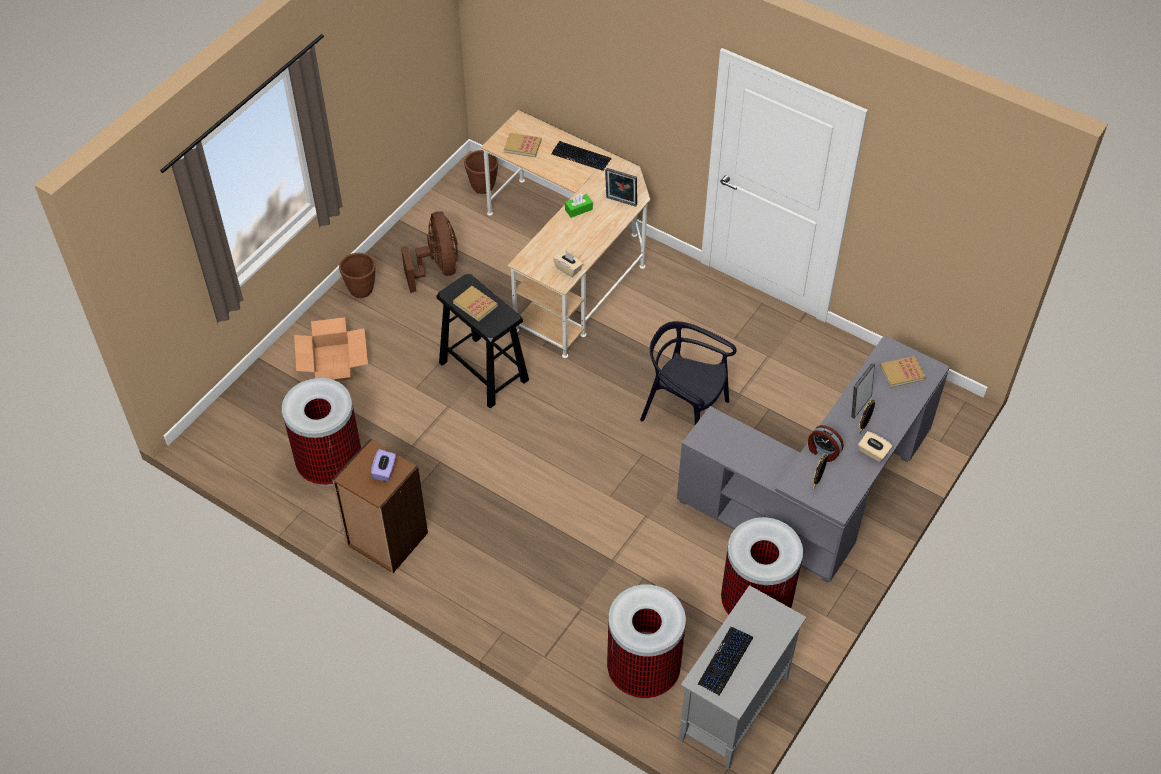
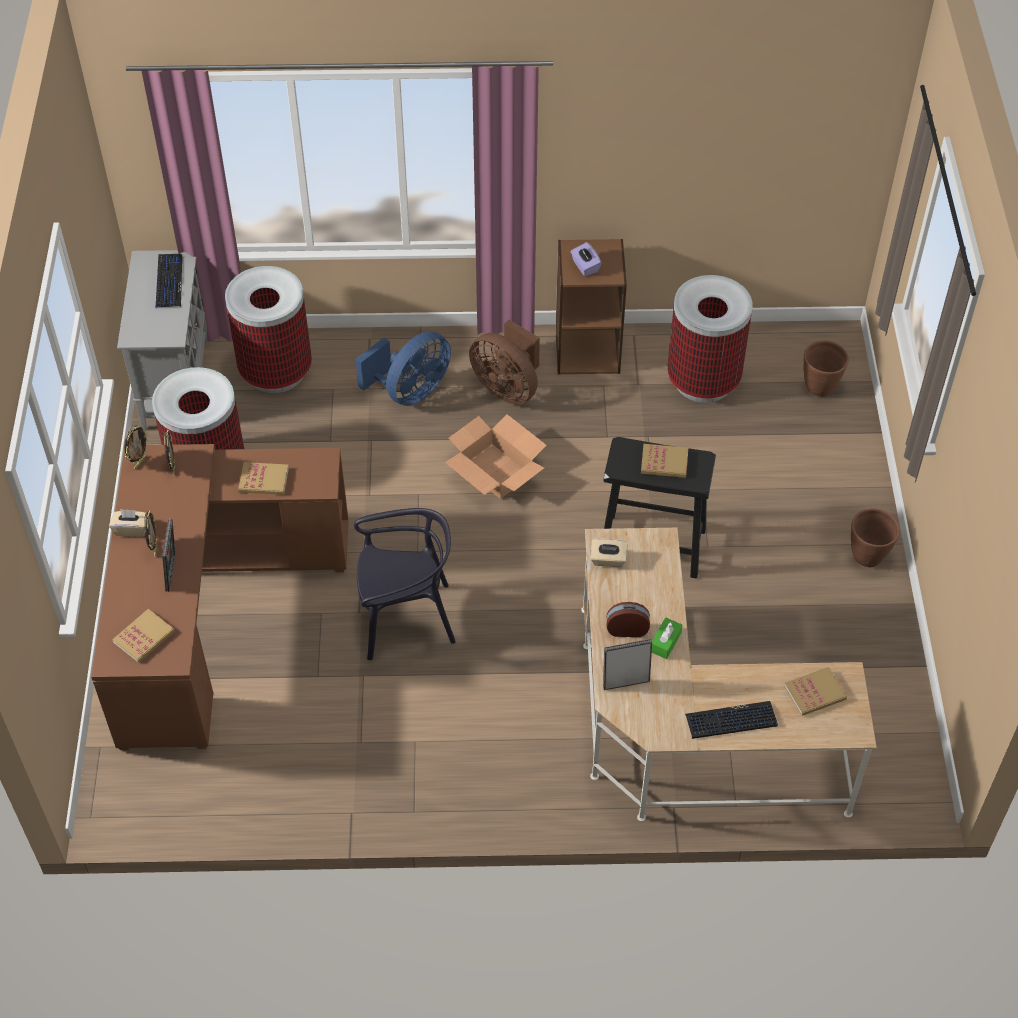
camera: 145 degrees right, 0 degrees up
(333, 363) = (806, 468): cardboard box -> cardboard box (496, 471)
(437, 268) = (818, 631): brown fan -> brown fan (507, 388)
(482, 187) = (883, 773): brown planter -> brown planter (820, 388)
(550, 585) = (410, 391): none -> blue fan
(753, 447) = (264, 480): none -> book
(818, 494) = (207, 610): grey desk -> brown desk
(823, 452) = (185, 502): alarm clock -> alarm clock (627, 629)
(840, 502) = (140, 462): none -> picture frame

